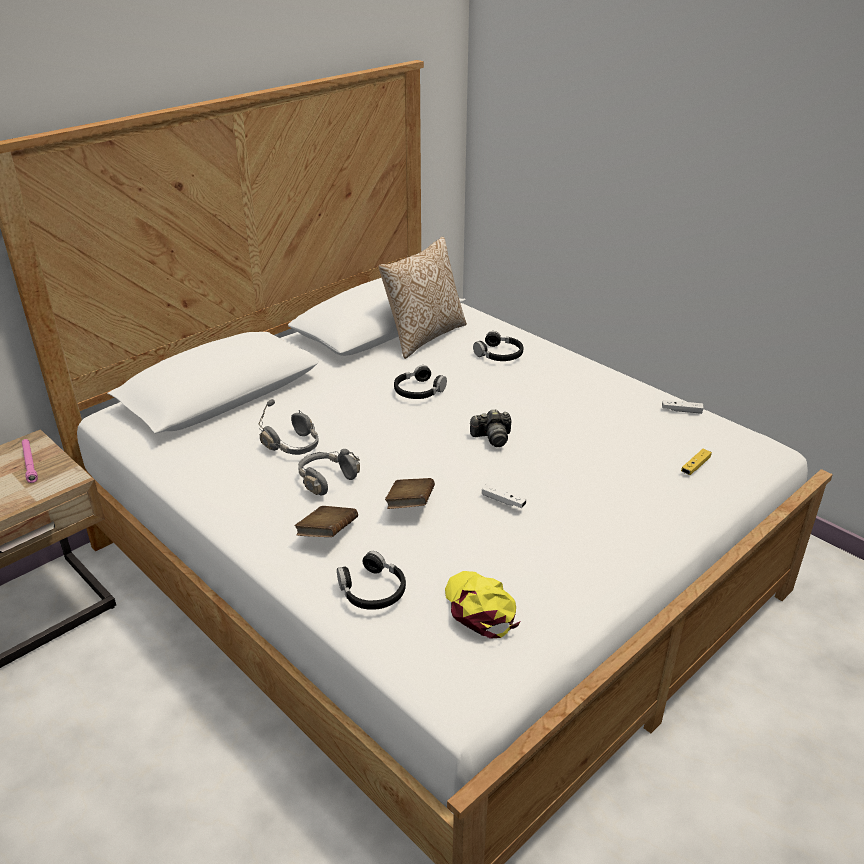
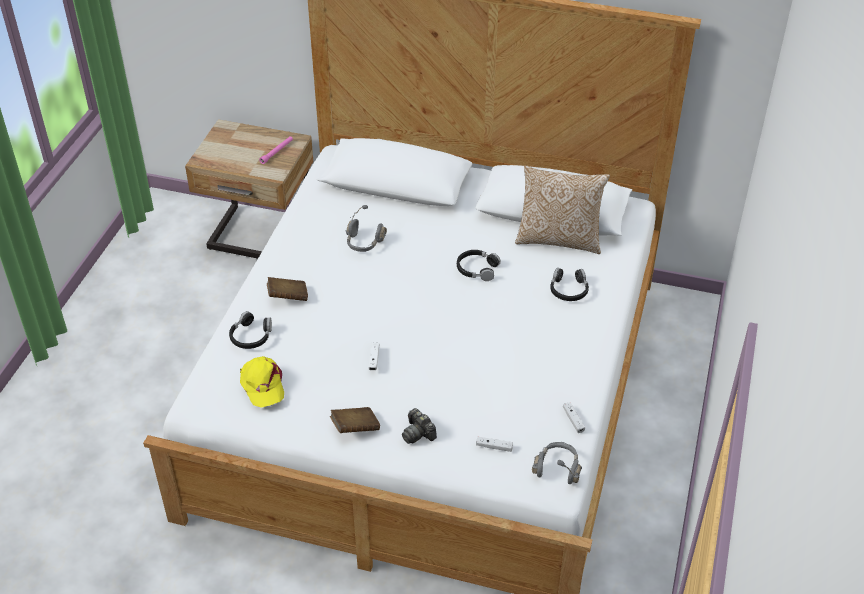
camera: 60 degrees right, 10 degrees up
(326, 480) = (338, 272): grey headphones -> grey headphones (557, 468)
(410, 505) = (337, 319): brown book -> brown book (355, 428)
(480, 607) = (262, 385): yellow cap -> yellow cap turned 120 degrees clockwise
(492, 438) = (444, 328): camera -> camera (418, 433)
(695, 466) = (494, 447): yellow game controller -> white game controller

